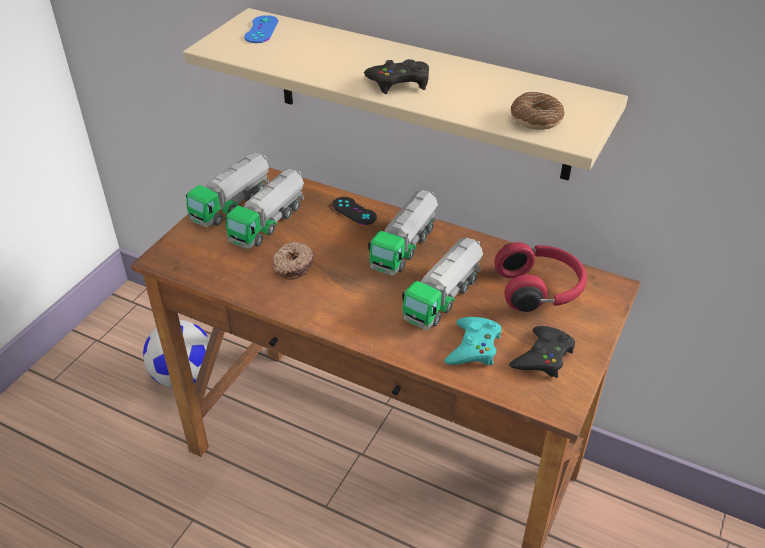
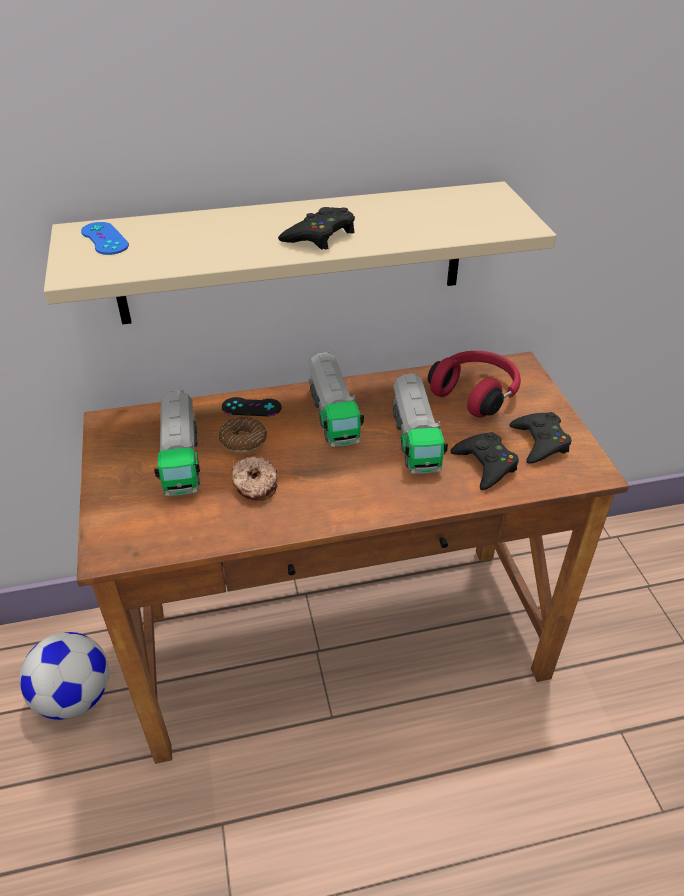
camera: 40 degrees left, 0 degrees up
(232, 203) = (119, 460): toy truck -> none
(473, 347) = (485, 465): turquoise game controller -> black game controller
(536, 119) = (473, 222): donut -> donut (243, 441)

